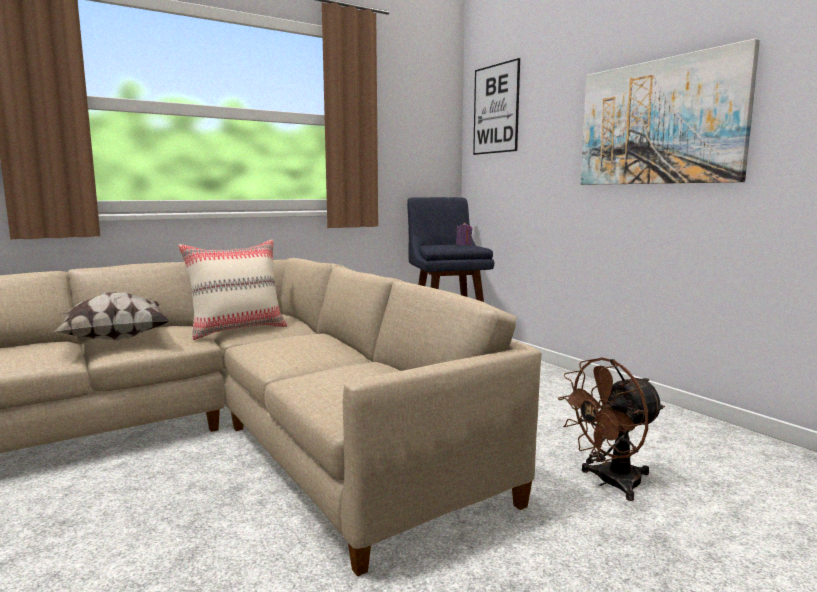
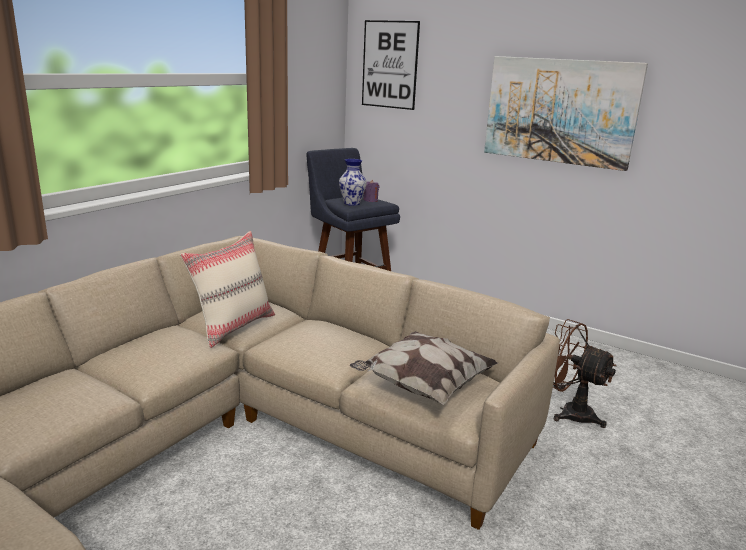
camera: 25 degrees left, 10 degrees up
(114, 338) = (127, 359): pillow -> pillow (422, 386)
(439, 245) = (352, 203): none -> vase
(610, 483) = (569, 412): brown fan -> brown fan turned 90 degrees clockwise

